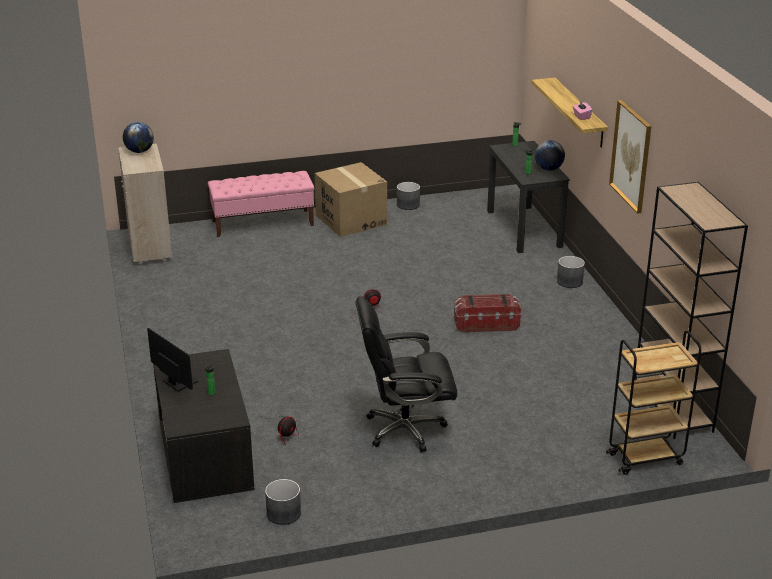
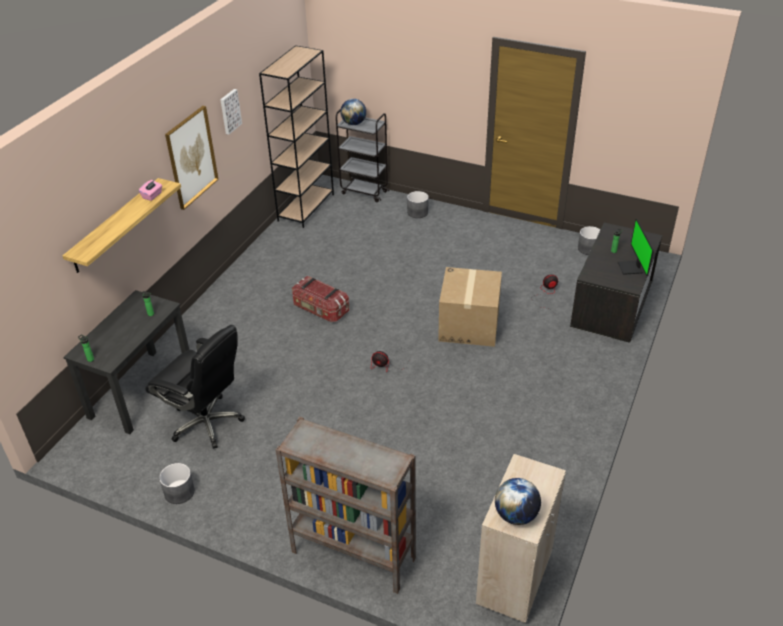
camera: 140 degrees left, 10 degrees up
(263, 223) = (353, 555): pink bench -> grey bookcase
(351, 220) = (262, 501): cardboard box -> cardboard box (469, 325)
(406, 429) = (468, 263): black office chair -> black office chair (205, 422)
(548, 169) = (127, 310): globe -> globe (354, 123)
(570, 282) = (207, 315): grey planter -> grey planter (417, 212)
(645, 460) = (365, 192): brown cart -> grey cart
(669, 174) = (229, 111): none -> picture

